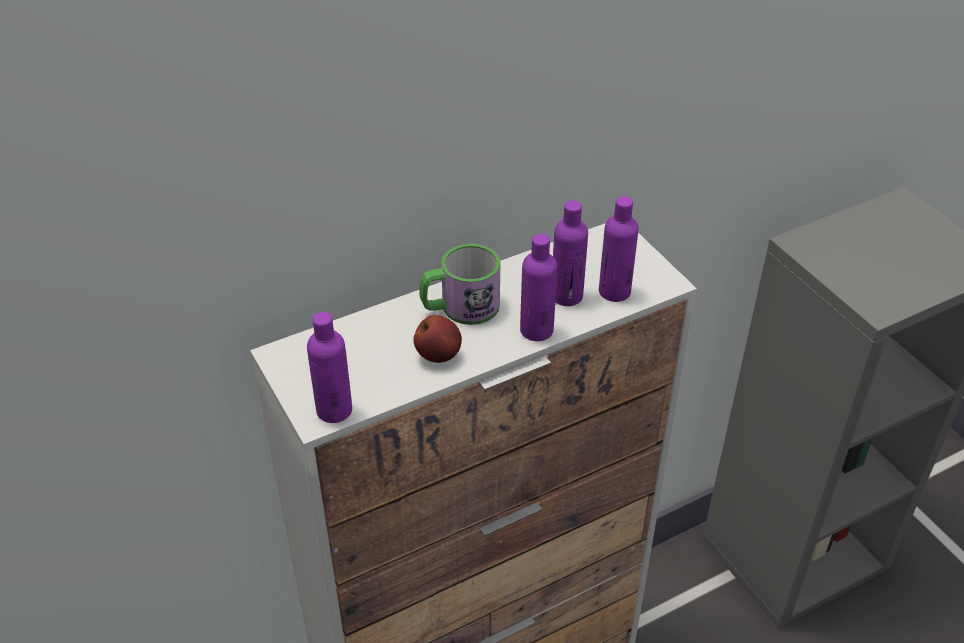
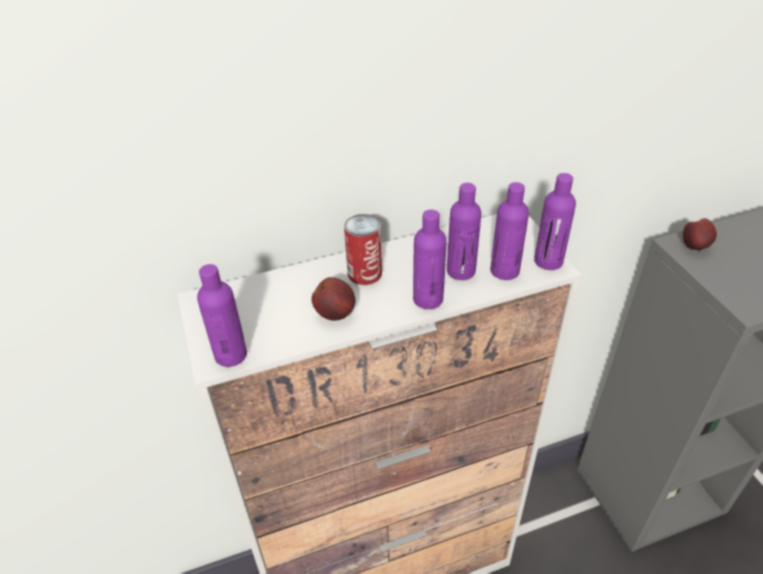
camera: 10 degrees right, 0 degrees up
(460, 307) = (364, 273): mug -> can
(660, 277) = (548, 261): none -> purple bottle
(817, 244) = (695, 247): none -> apple

